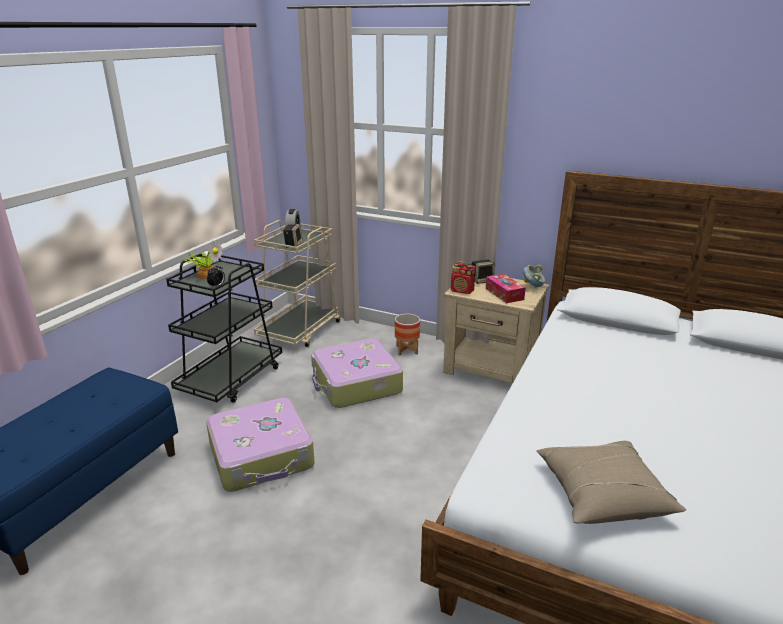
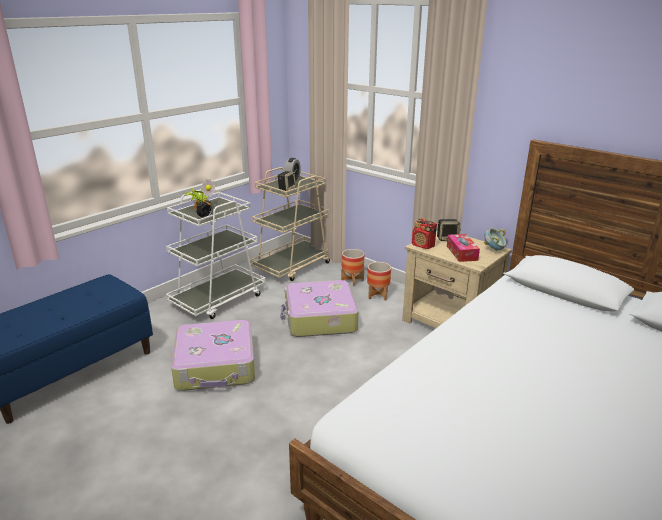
camera: 15 degrees right, 0 degrees up
(231, 379) = (218, 299): black cart -> white cart
(373, 338) = (352, 281): none -> planter
(602, 494) = (452, 446): beige pillow -> none

